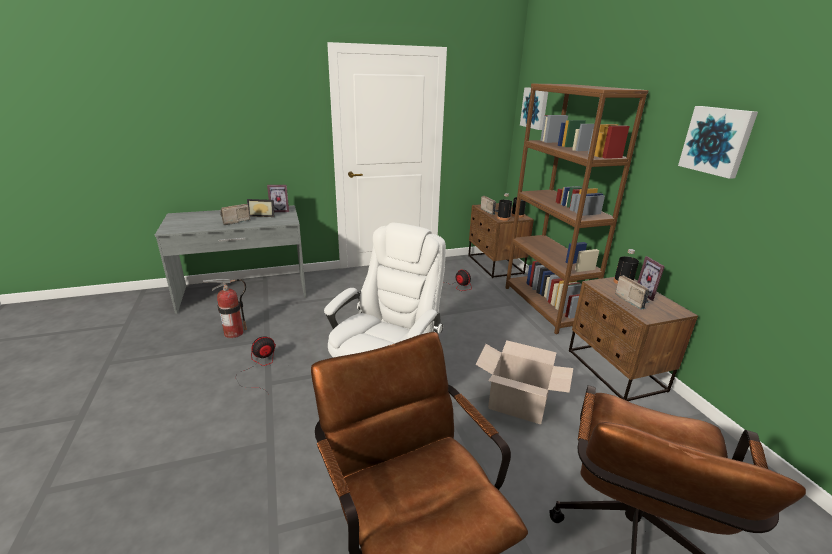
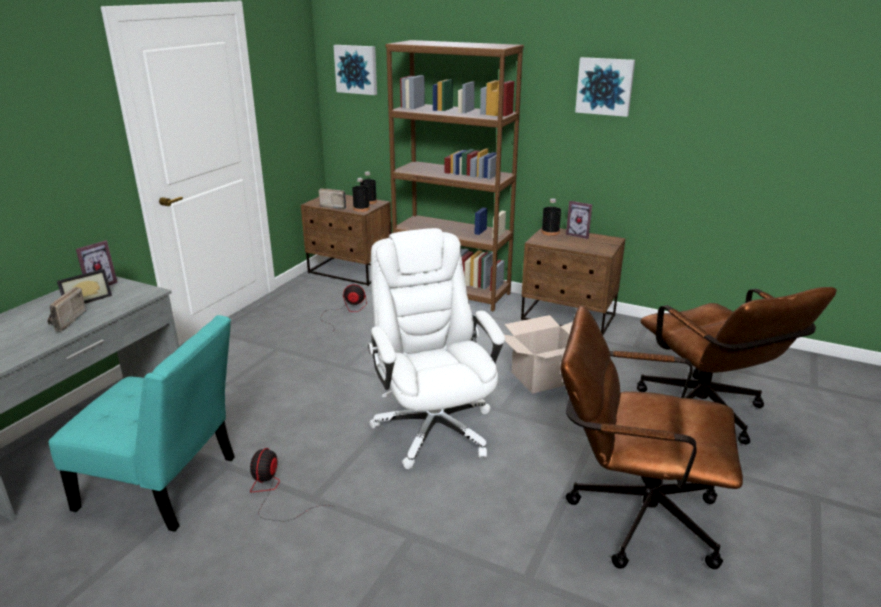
camera: 45 degrees left, 0 degrees up
(233, 333) = (165, 485): fire extinguisher -> turquoise chair
(632, 300) = (577, 244): radio -> none

